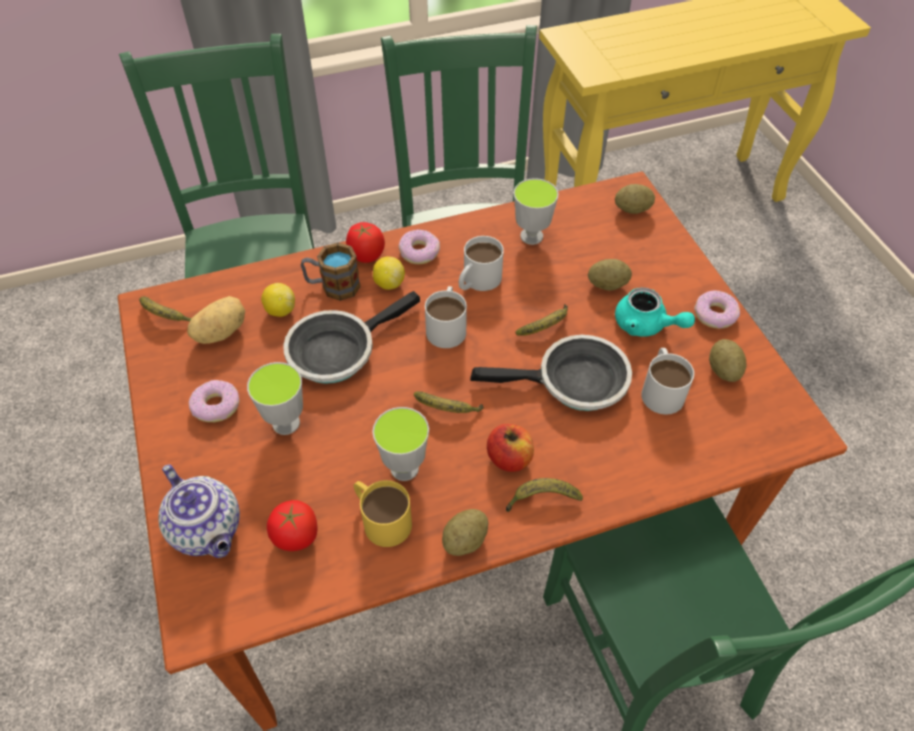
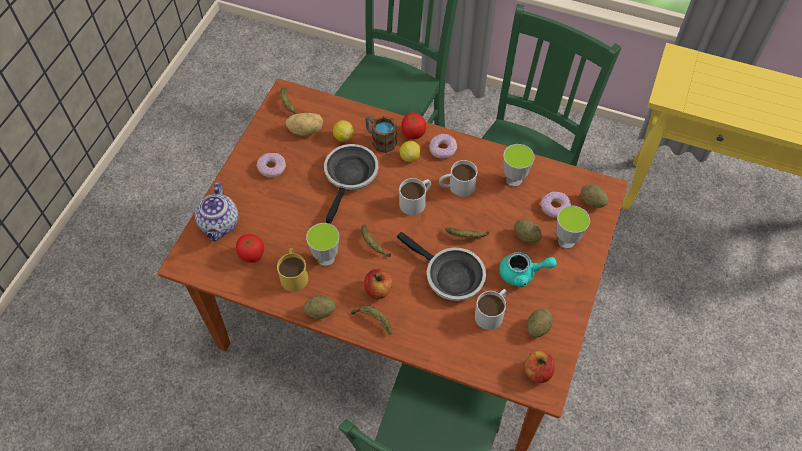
camera: 40 degrees right, 5 degrees up
(286, 423) = (294, 198): cup -> cup (566, 241)
(337, 350) = (350, 177): frying pan -> frying pan turned 105 degrees clockwise
(646, 325) = (522, 274): turquoise teapot -> turquoise teapot turned 75 degrees counterclockwise
(715, 314) = (570, 295): donut -> donut (555, 207)
(775, 418) = (537, 372): none -> apple

